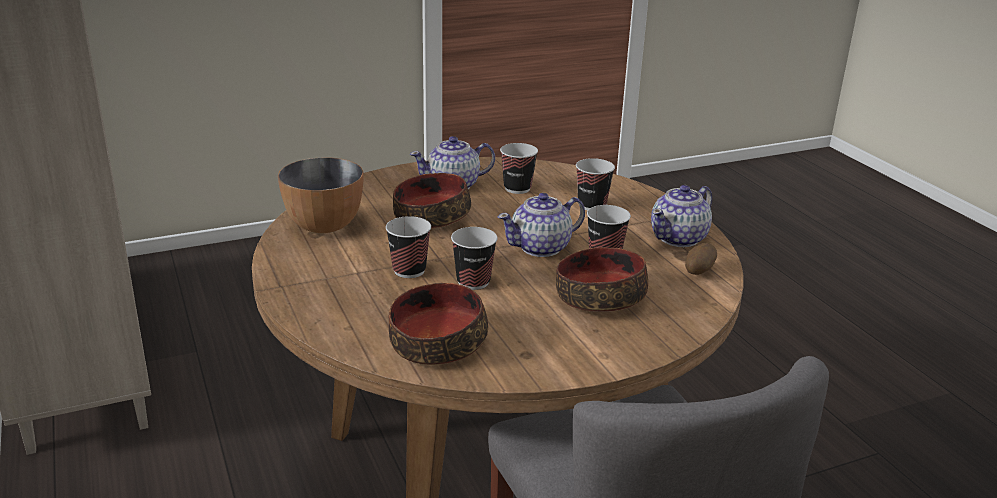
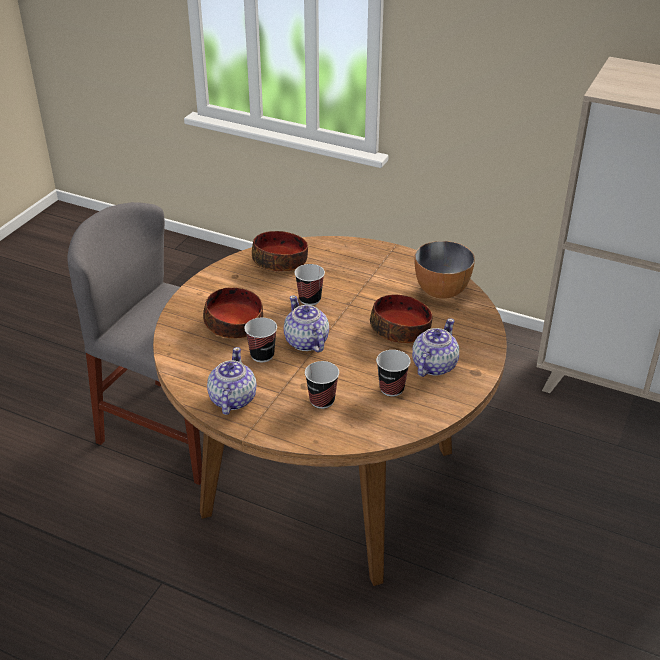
camera: 140 degrees right, 10 degrees up
(409, 270) = (350, 289): cup -> none
(541, 247) = (306, 342): teapot -> teapot turned 45 degrees counterclockwise
(698, 271) = (196, 374): potato -> none

